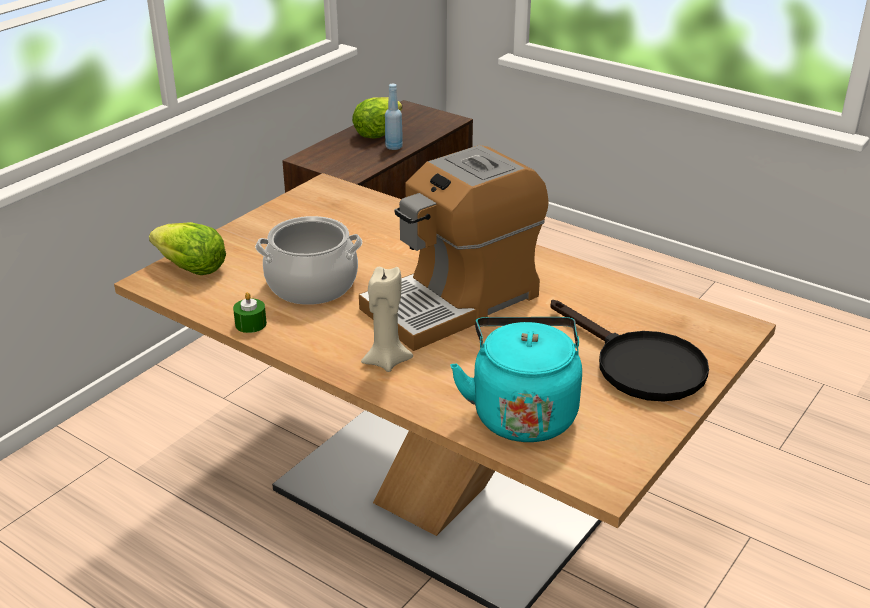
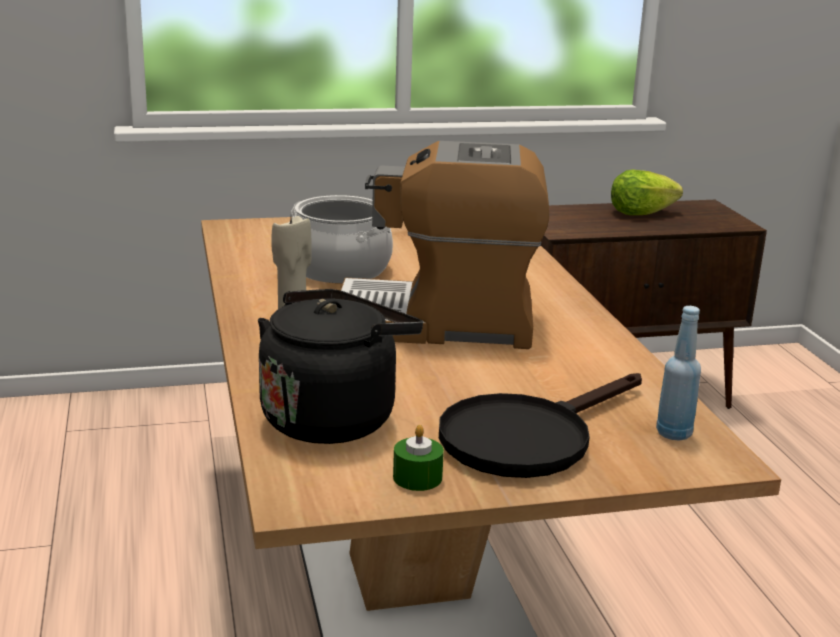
camera: 40 degrees right, 10 degrees down
(191, 269) = (270, 230): lettuce -> none
(250, 324) = (241, 274): green candle -> green candle (417, 477)
(394, 147) = (638, 226): blue bottle -> blue bottle (674, 433)
(522, 412) = (333, 417): turquoise kettle -> black kettle
(638, 365) = (528, 437): black frying pan -> black frying pan turned 45 degrees clockwise

